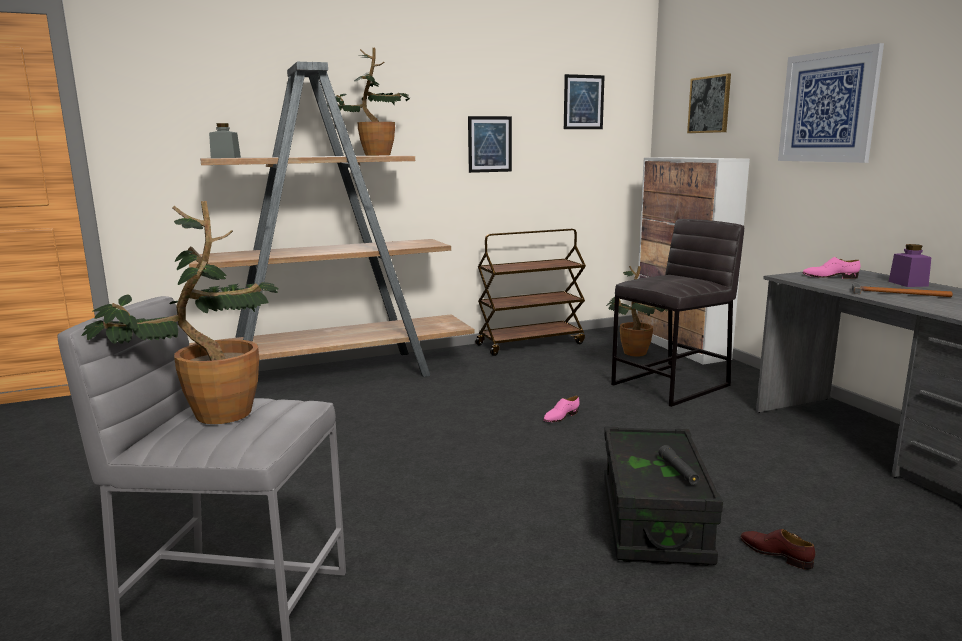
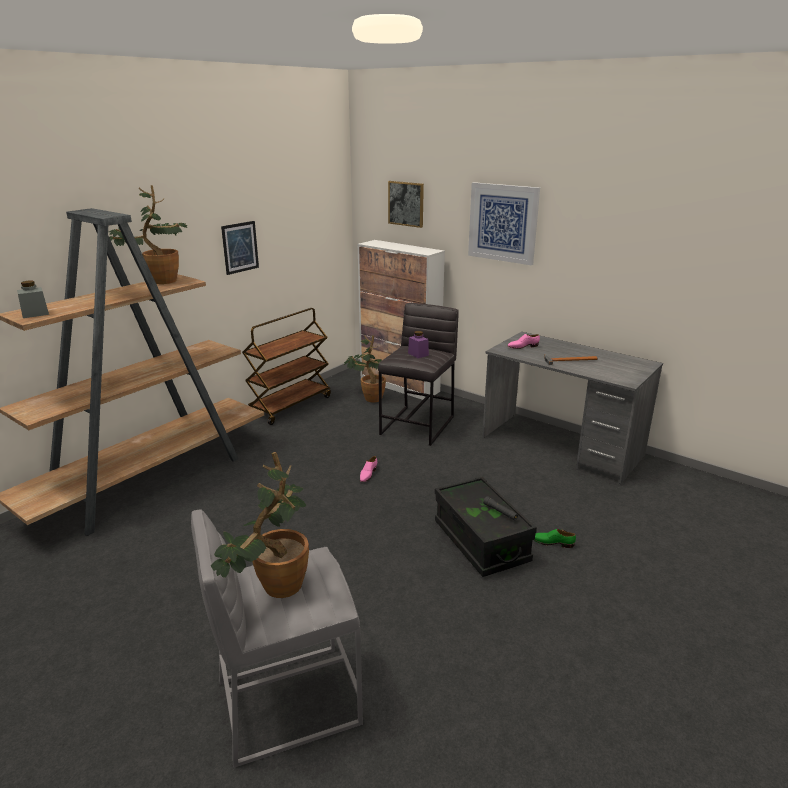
camera: 30 degrees left, 10 degrees up
(583, 102) = (305, 199): picture -> none
(775, 554) = (553, 542): brown shoe -> green shoe
(908, 283) = (566, 347): purple jar -> purple jar (418, 354)

